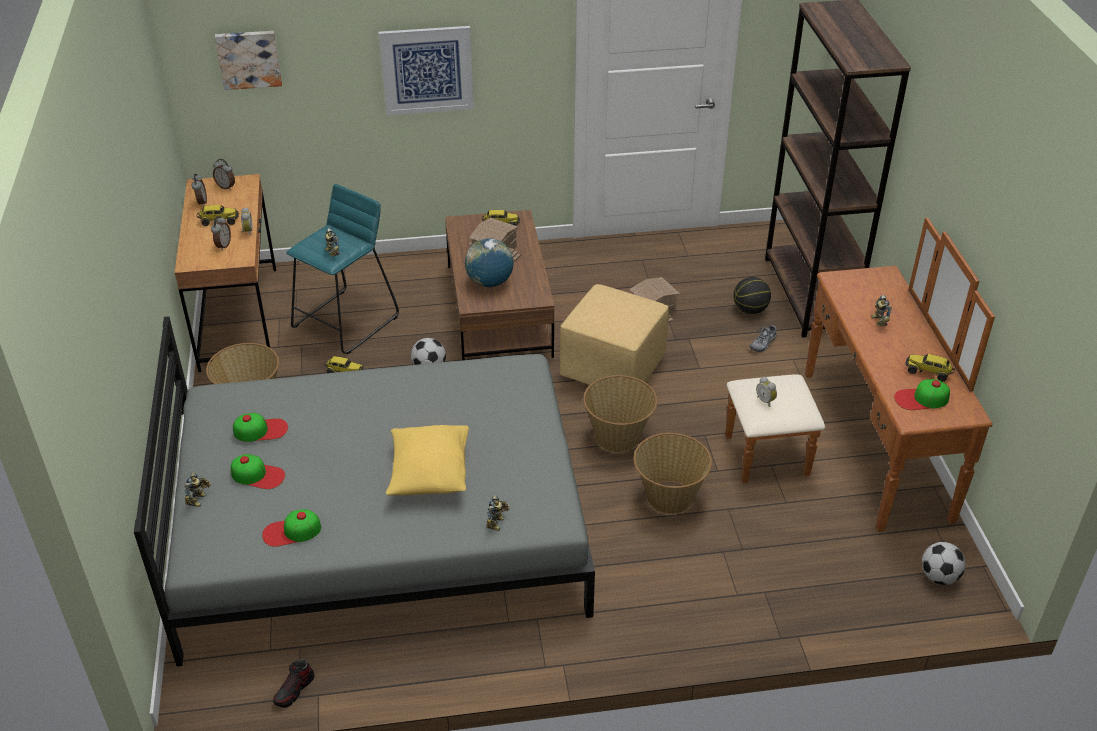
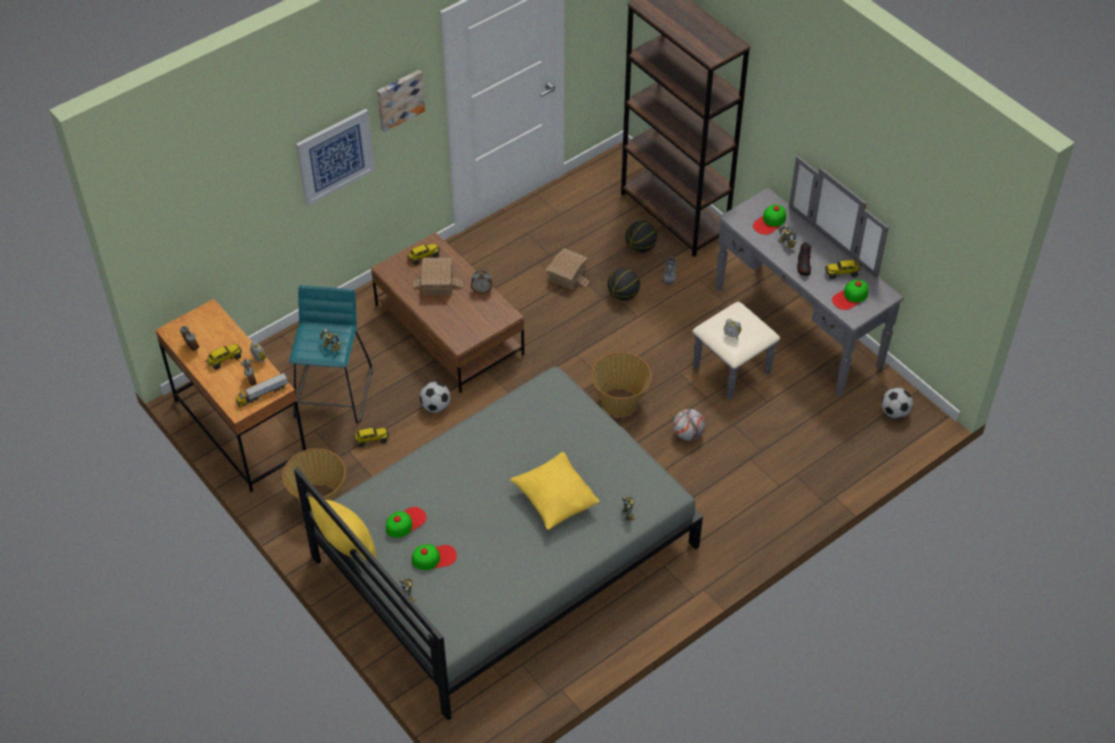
camera: 30 degrees left, 10 degrees up
(188, 427) = (347, 545): none -> yellow pillow
(222, 259) = (262, 394): none -> toy truck
(226, 187) = (197, 323): alarm clock -> alarm clock (482, 290)
(249, 59) = (195, 209): picture -> picture (399, 99)
(291, 531) = (496, 587): cap -> cap (770, 222)
(294, 690) = (543, 694): shoe -> shoe (804, 265)
(490, 282) = (458, 316): globe -> none
(611, 369) = (574, 346): yellow ottoman -> none
(669, 497) = (688, 434): basket -> football
(699, 344) = (623, 295): none -> basketball
(850, 447) = (783, 337): brown dresser -> grey dresser

